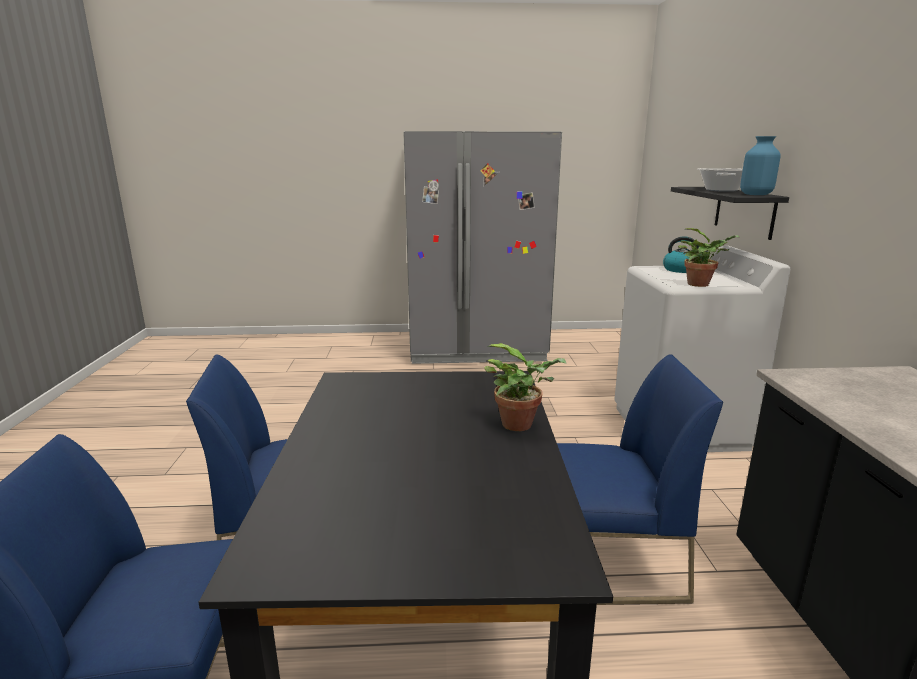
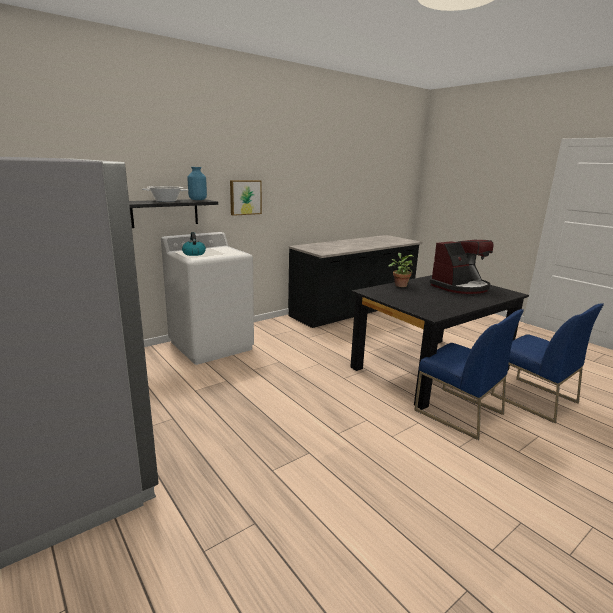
camera: 125 degrees left, 0 degrees up
(421, 502) = (460, 287): none -> coffee machine
(610, 562) = (350, 346): blue chair -> none
(701, 284) = (233, 250): potted plant -> none
(852, 205) = (245, 197): none -> picture

